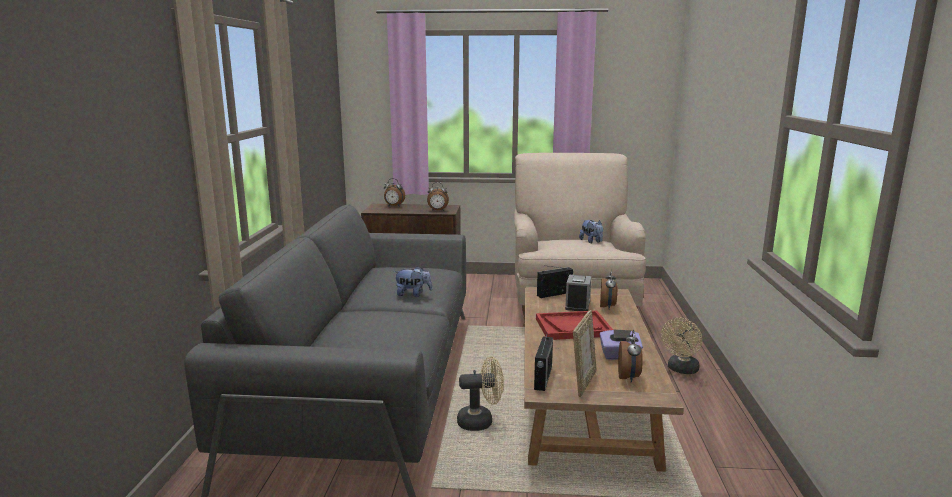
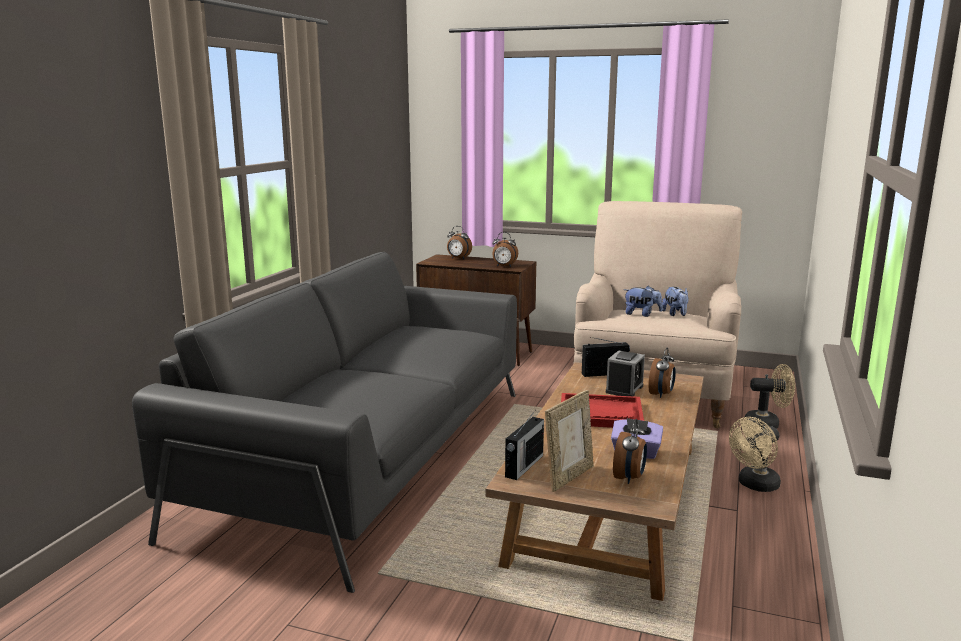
camera: 15 degrees right, 0 degrees up
(413, 294) = (424, 357): plush toy -> plush toy (641, 314)
(481, 421) = (471, 511): beige fan -> beige fan (767, 424)

